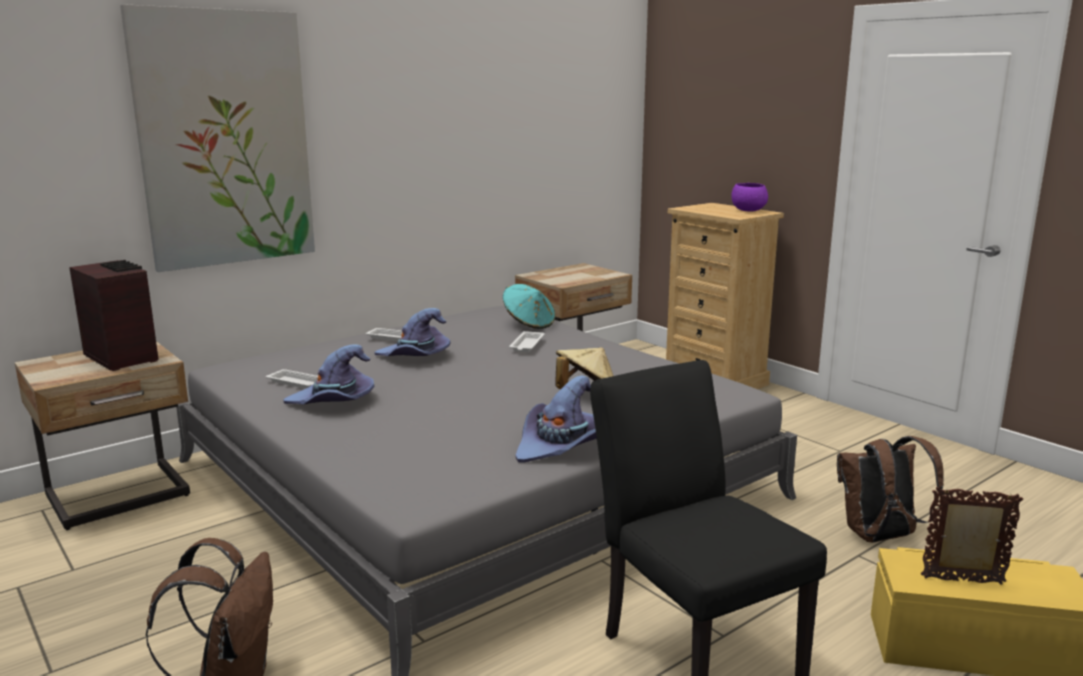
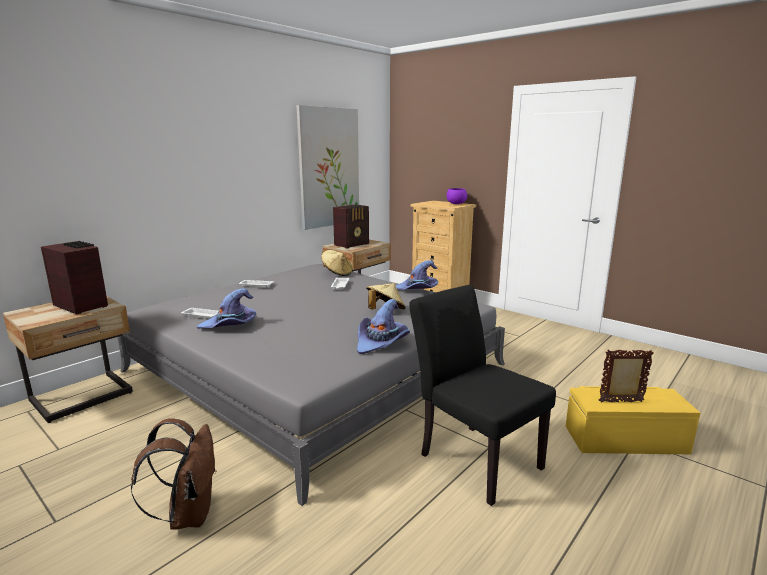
camera: 10 degrees left, 0 degrees up
(225, 139) = (143, 162): picture -> picture (329, 168)
(415, 357) = (273, 296): purple hat -> purple hat (417, 289)
(529, 324) = (337, 273): turquoise hat -> beige hat
(565, 275) = (352, 244): none -> radio
(879, 537) = (556, 382): brown backpack -> none

